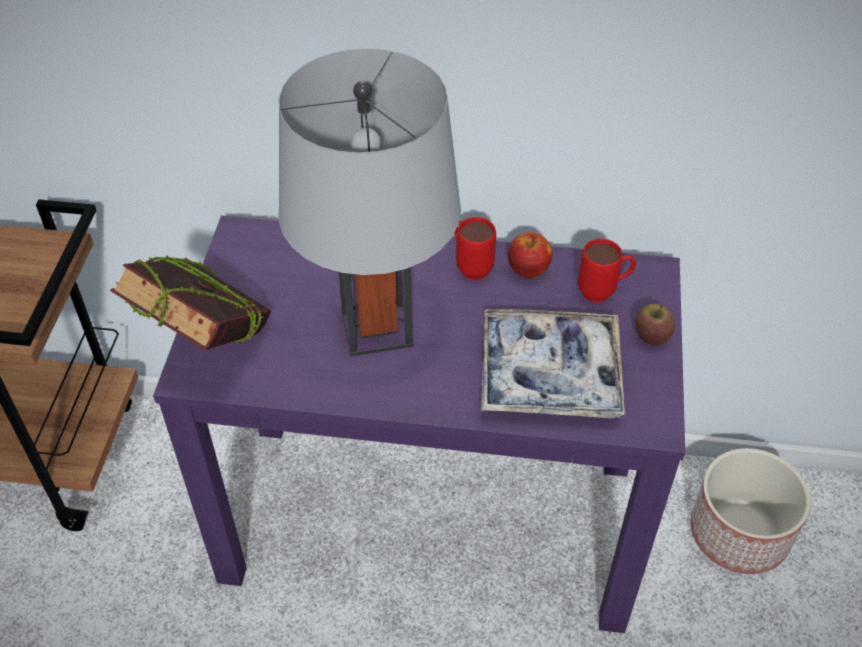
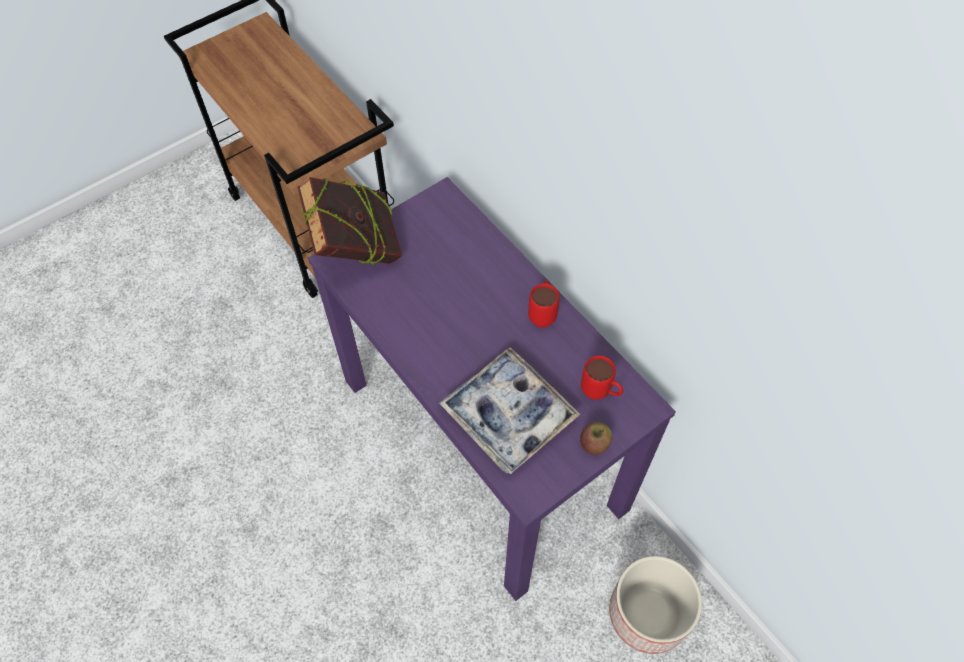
camera: 45 degrees right, 10 degrees up
(377, 328) = (450, 310): grey table lamp -> none
(528, 270) = (573, 343): apple -> none

